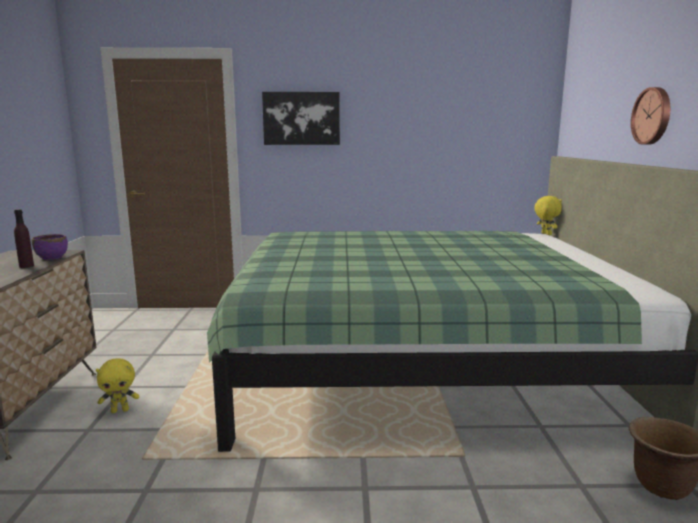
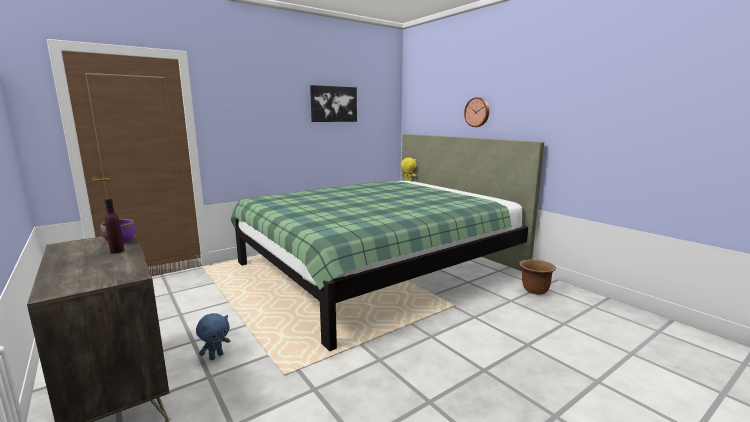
camera: 35 degrees left, 0 degrees up
(120, 410) = (216, 356): yellow plush toy -> blue plush toy
(301, 118) = (248, 110): picture -> picture (333, 104)

